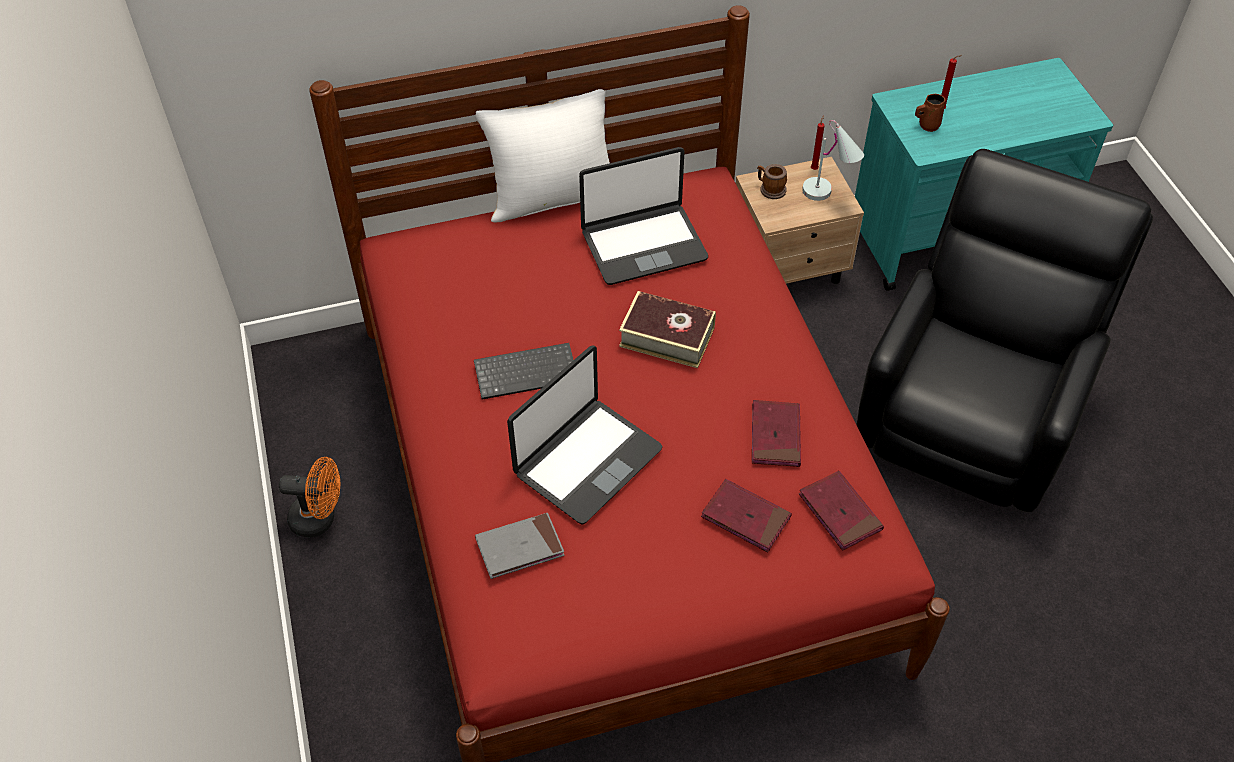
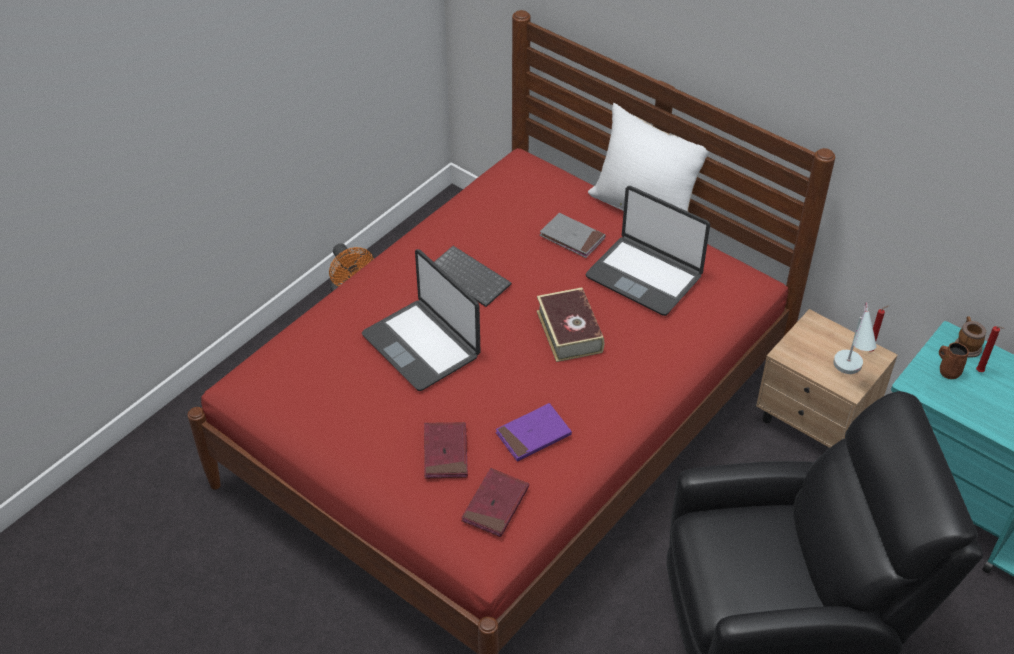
camera: 55 degrees right, 5 degrees down
(520, 548) = (326, 349): grey book -> grey book (572, 238)
(586, 461) = (422, 345): laptop -> laptop turned 45 degrees clockwise
(770, 189) = (816, 335): mug -> mug (966, 345)
(775, 436) = (533, 435): red book -> purple book

